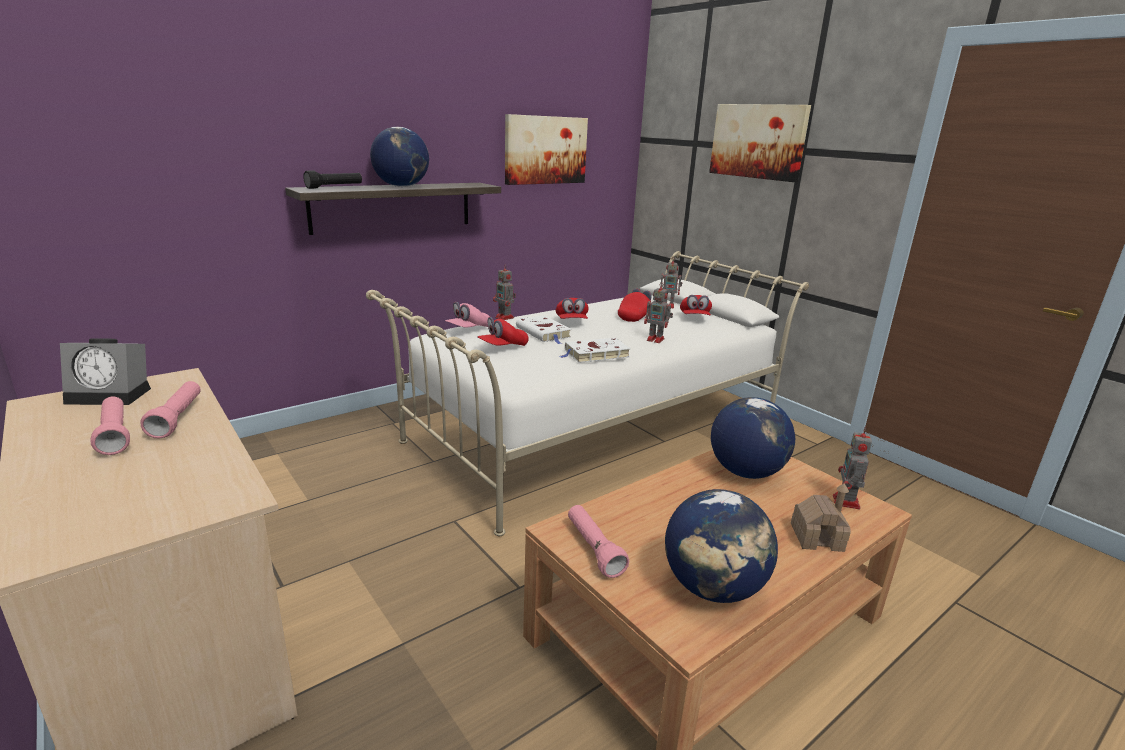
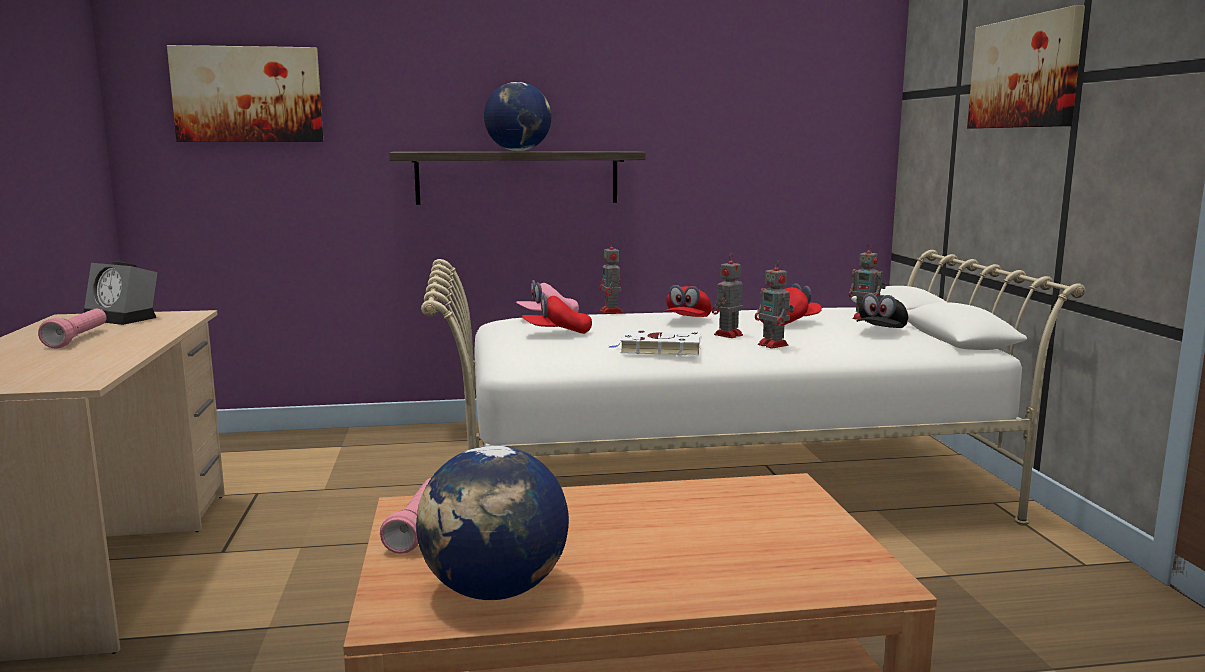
camera: 30 degrees right, 10 degrees down
(177, 419) = (137, 335): pink flashlight -> none
(335, 187) = (442, 151): black flashlight -> none
(544, 333) = (631, 327): white book -> none
(545, 150) = (735, 111): picture -> picture (248, 94)
(694, 318) = (881, 332): red cap -> black cap
(745, 472) = (735, 505): globe -> none
(817, 537) = (724, 583): toy house -> none
(846, 502) = (840, 563): toy robot -> toy robot (727, 335)

